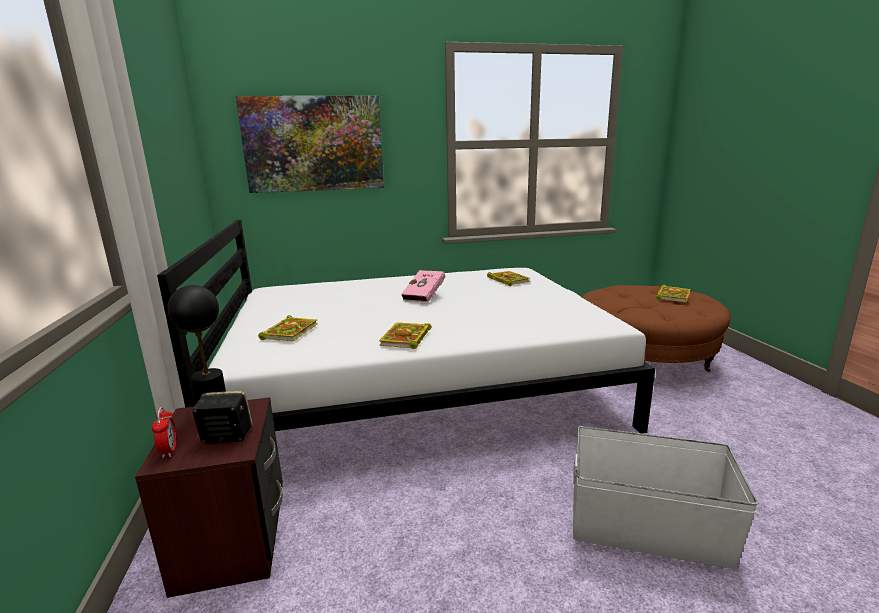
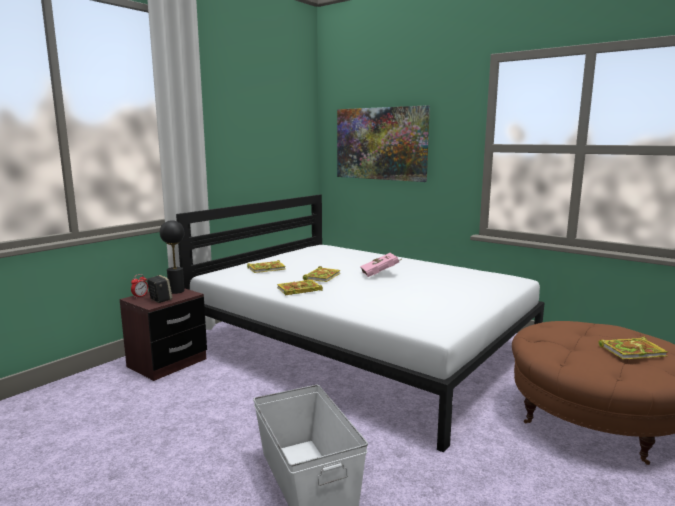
camera: 50 degrees right, 5 degrees down
(507, 280) = (475, 282): book -> book (322, 276)

